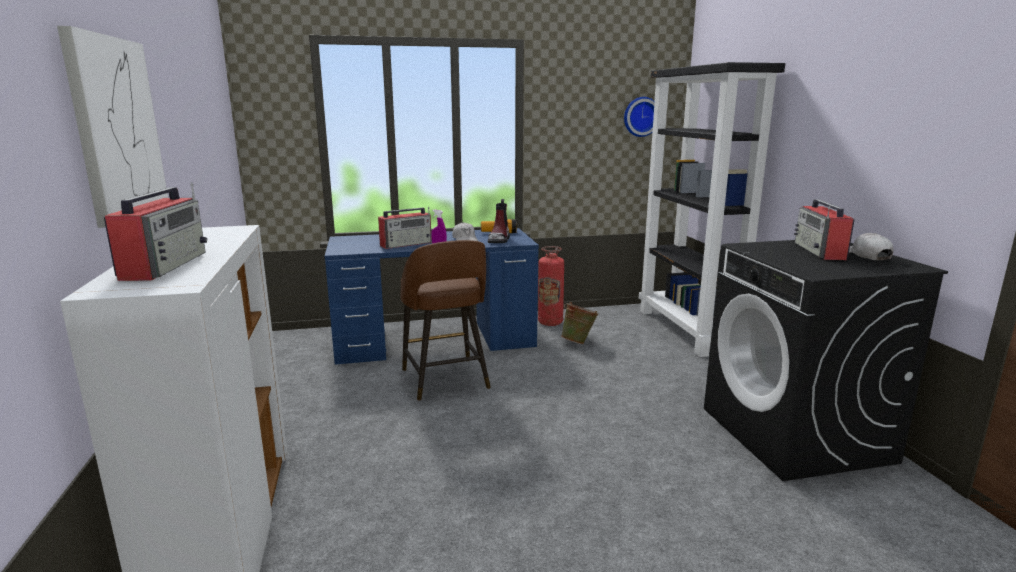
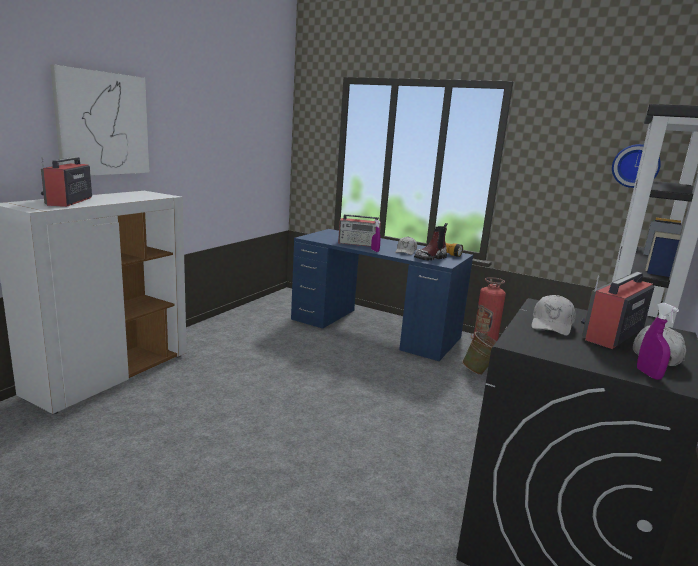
camera: 40 degrees right, 0 degrees up
(165, 265) = (69, 201): radio -> radio turned 135 degrees clockwise
(445, 380) = (335, 355): brown stool -> none
(786, 256) = (552, 324): none -> white cap
(895, 267) = (648, 374): none -> purple spray bottle

